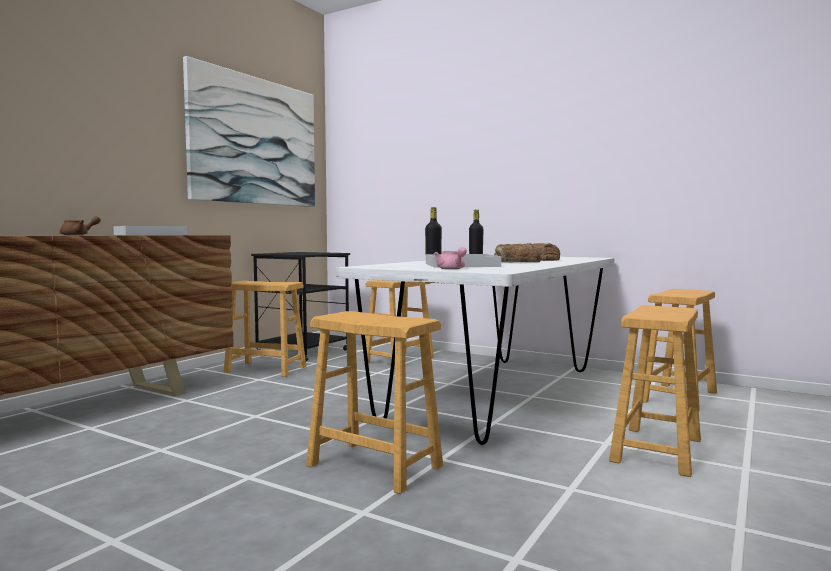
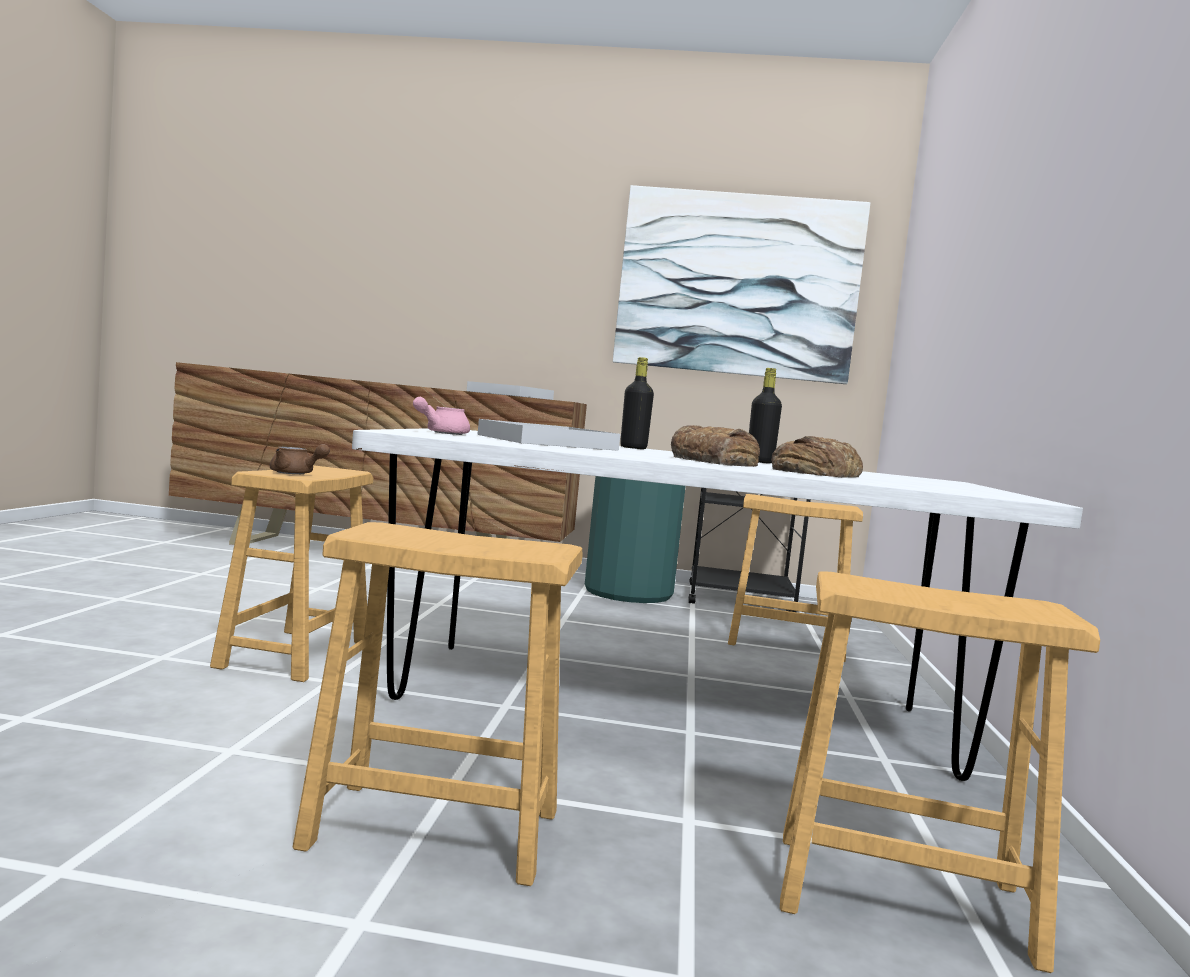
camera: 65 degrees right, 0 degrees up
(79, 235) = (440, 388): brown teapot -> brown teapot (296, 473)
(265, 369) = (628, 592): brown stool -> green trash can

